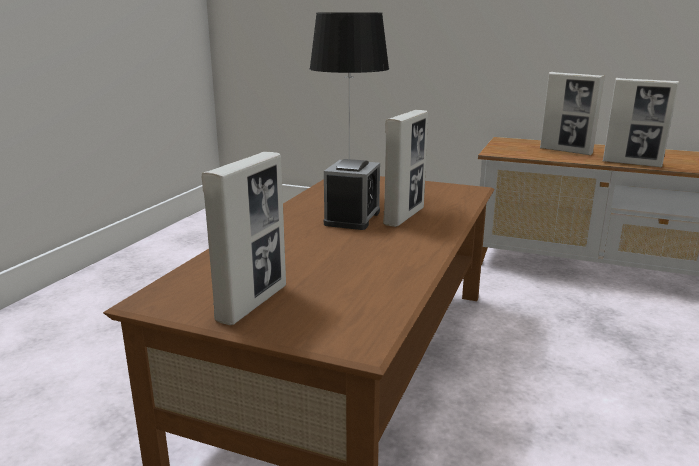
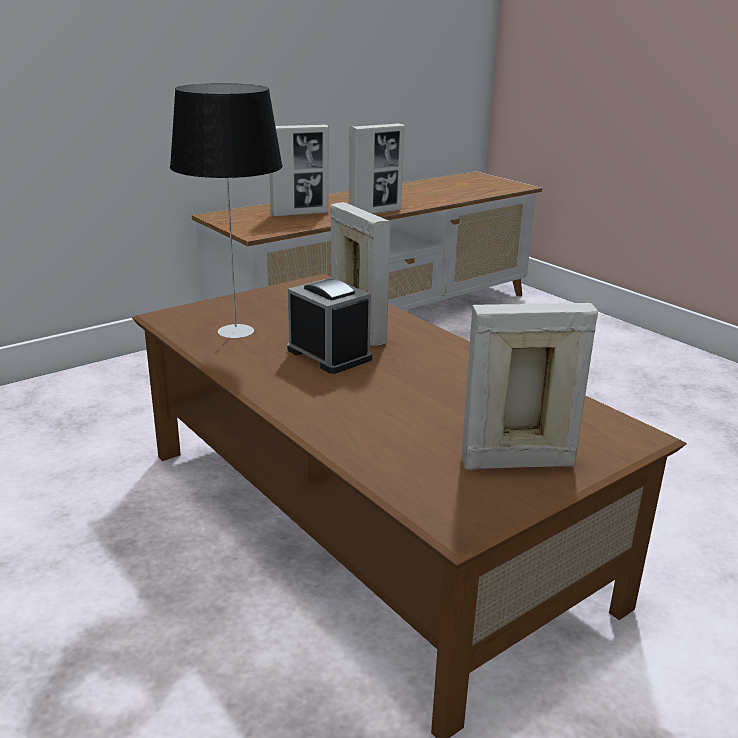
camera: 60 degrees left, 5 degrees up
(252, 303) = (516, 463): picture frame -> picture frame turned 60 degrees counterclockwise

